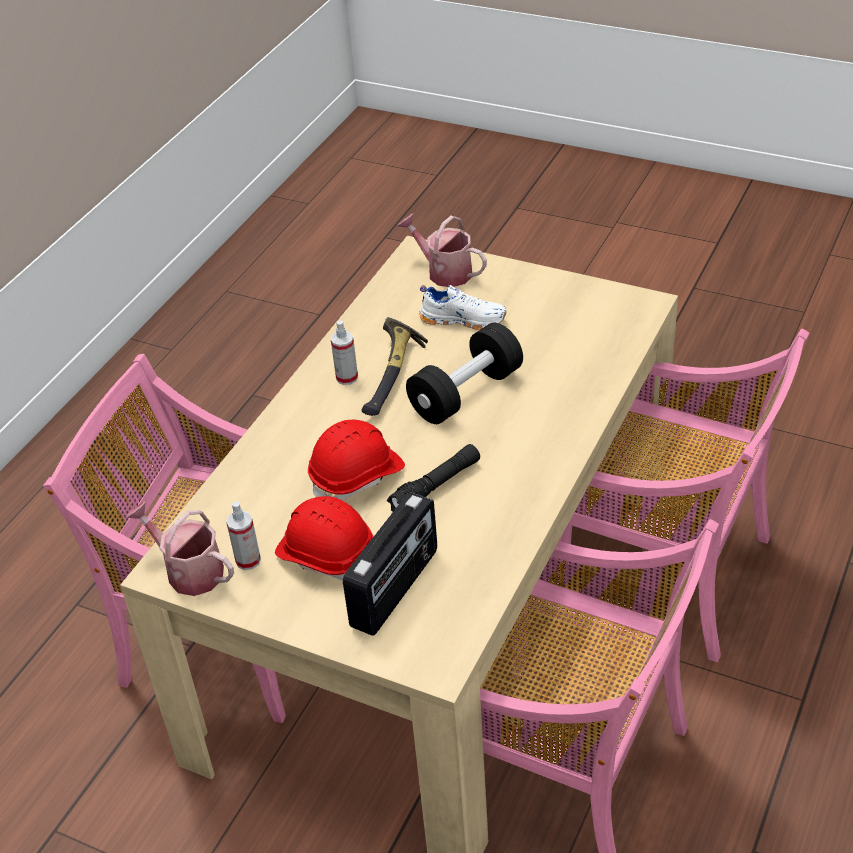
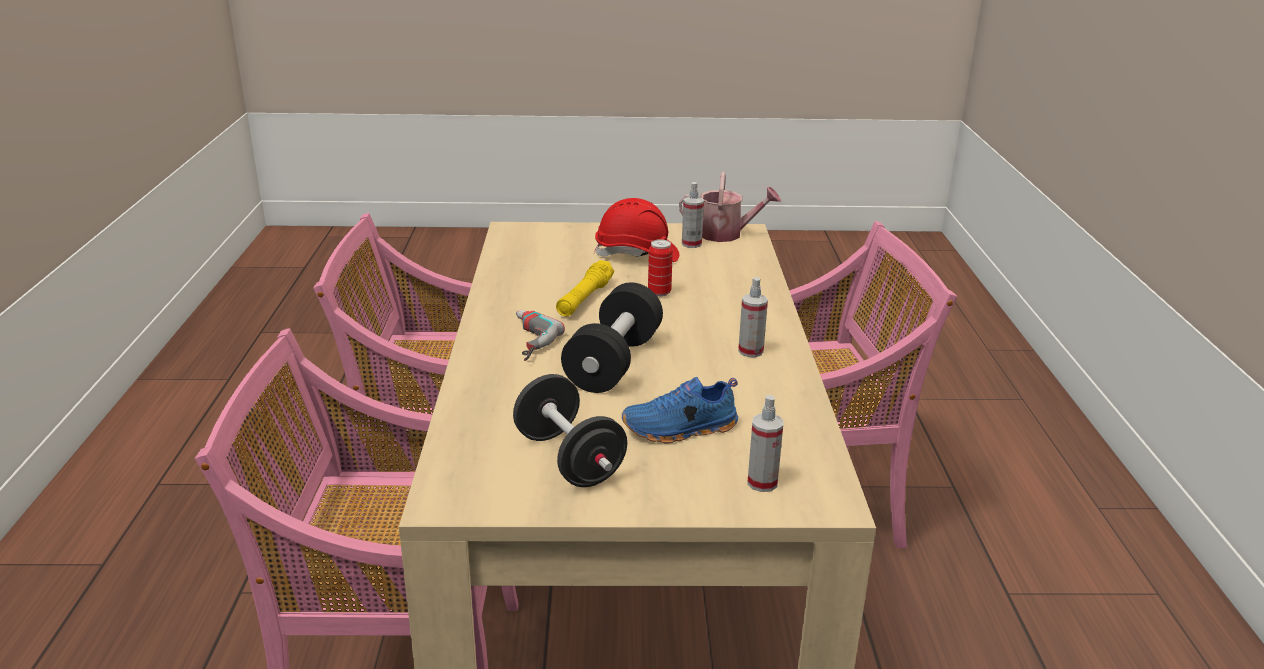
camera: 150 degrees right, 15 degrees down
(357, 477) = (659, 293): red hard hat -> can
(394, 376) = (703, 362): hammer -> none
(396, 589) = (568, 250): radio -> none
(436, 487) = (585, 298): black flashlight -> yellow flashlight
(444, 271) = (762, 483): watering can -> spray bottle
(463, 319) = (680, 430): white shoe -> blue shoe
(527, 439) = (523, 341): none -> power drill
(553, 314) = (569, 459): none -> black dumbbell

